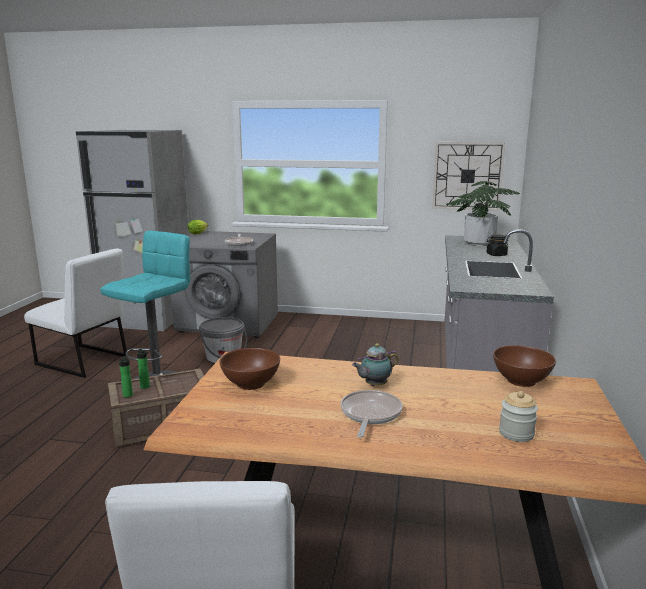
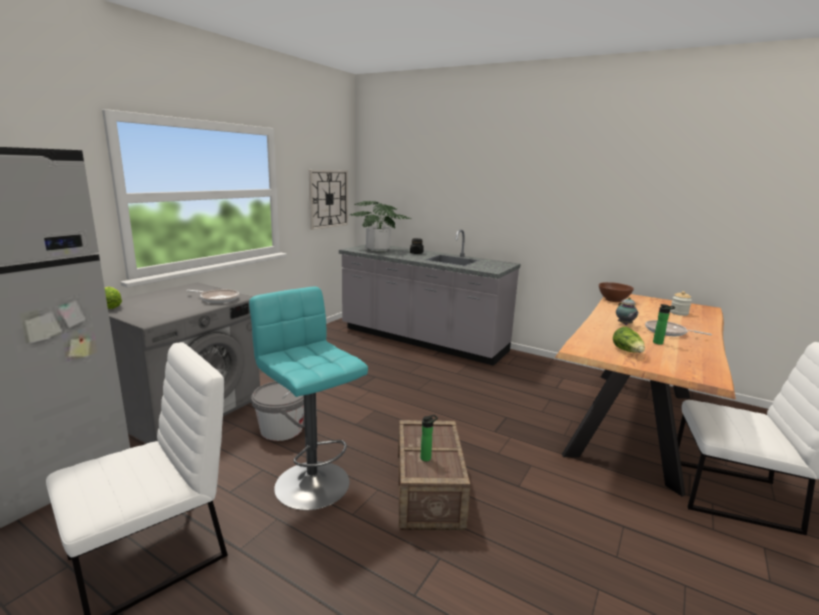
camera: 70 degrees left, 0 degrees up
(127, 396) = (448, 470): bottle -> bottle (659, 343)
(251, 384) = (628, 351): brown bowl -> lettuce

